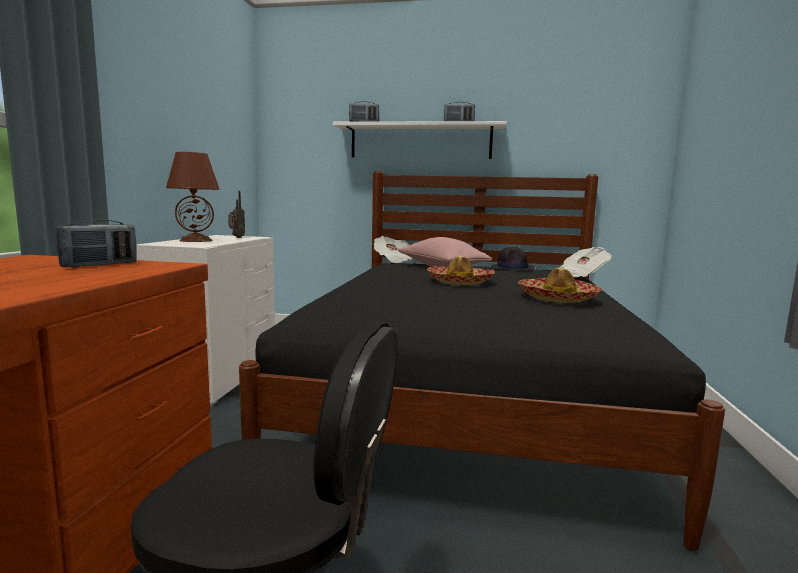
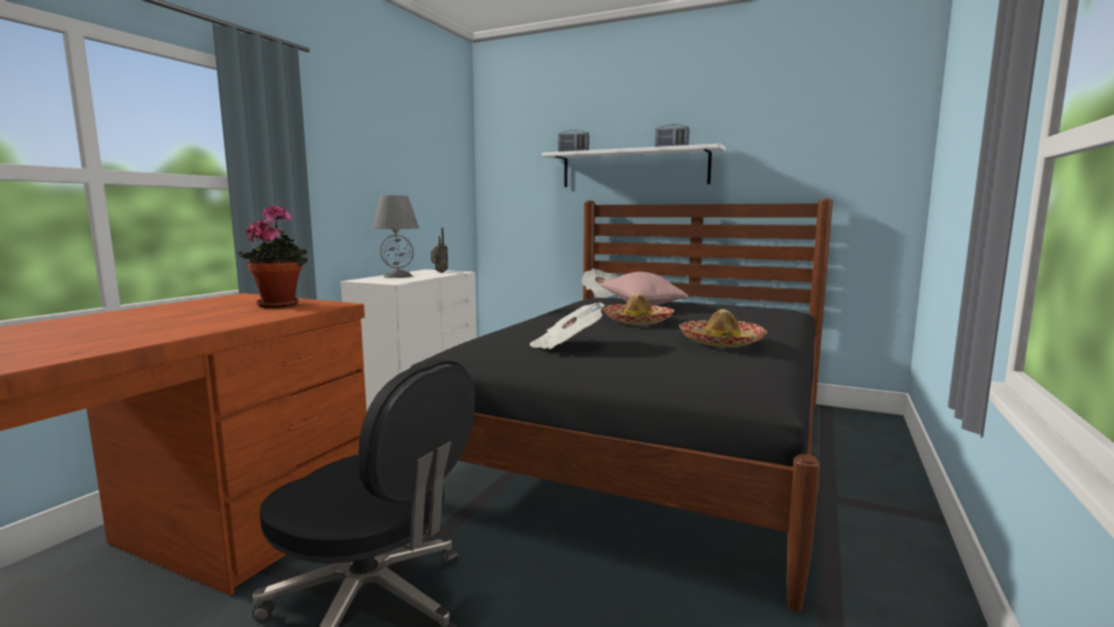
camera: 15 degrees right, 0 degrees up
(100, 265) = (280, 304): radio -> potted plant
(196, 240) = (398, 276): brown table lamp -> grey table lamp
(513, 268) = (723, 305): black hat -> none
(581, 276) = (793, 316): newspaper -> newspaper (566, 345)

